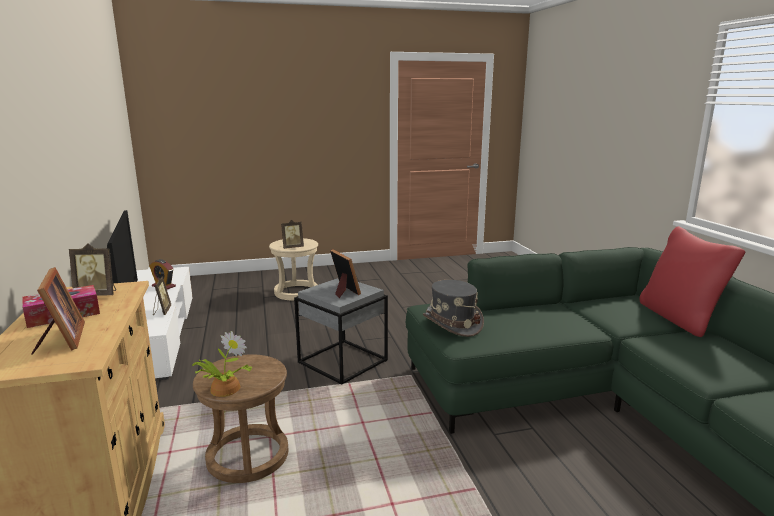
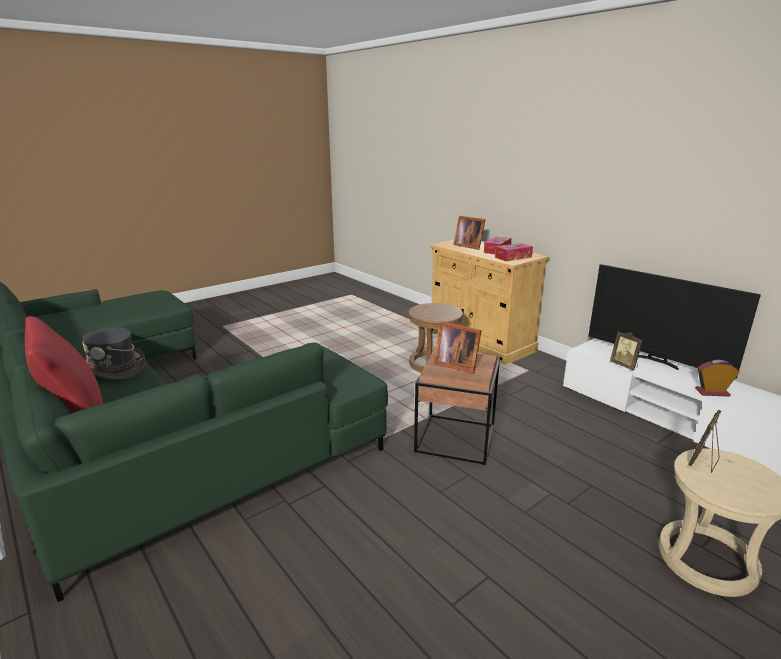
camera: 155 degrees right, 5 degrees up
(97, 294) = (513, 257): picture frame -> tissue box
(223, 389) = (432, 305): potted plant -> none
(341, 361) = (456, 438): grey side table -> brown side table
(452, 323) = (327, 362): grey hat -> grey hat (115, 369)

